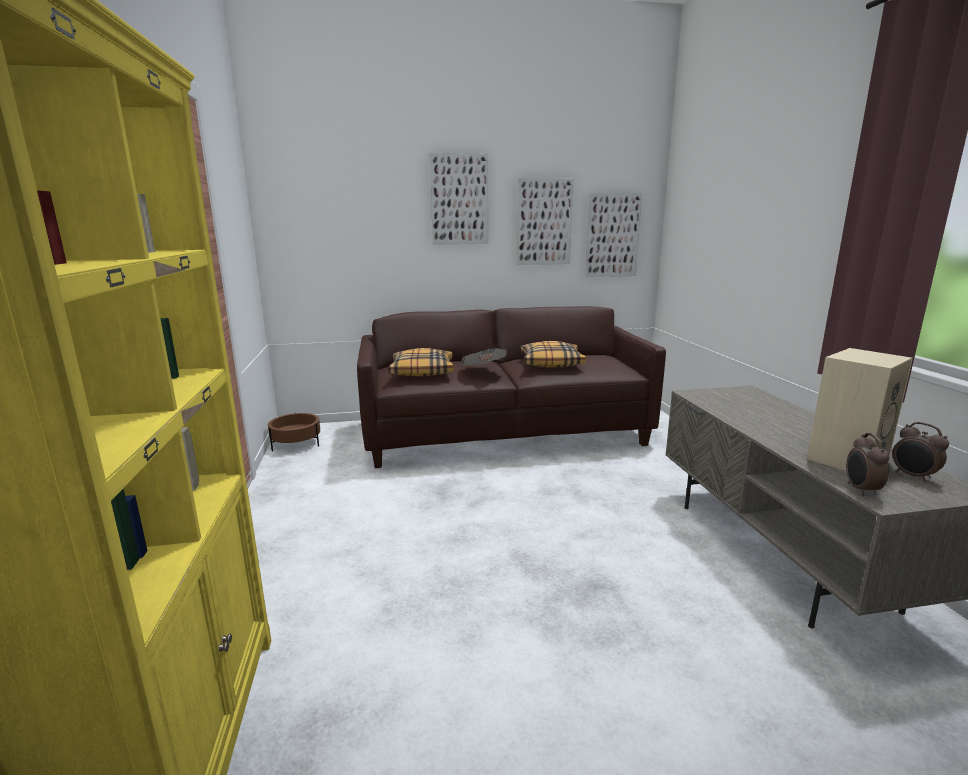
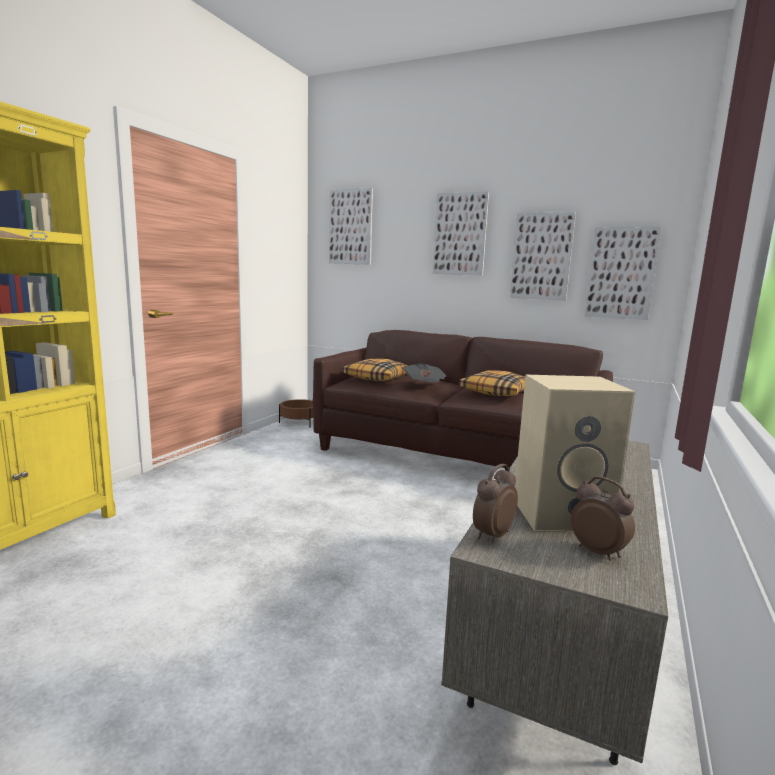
camera: 35 degrees right, 5 degrees down
(317, 190) = (351, 227): none -> picture
(913, 476) = (598, 551): alarm clock -> alarm clock turned 135 degrees clockwise

